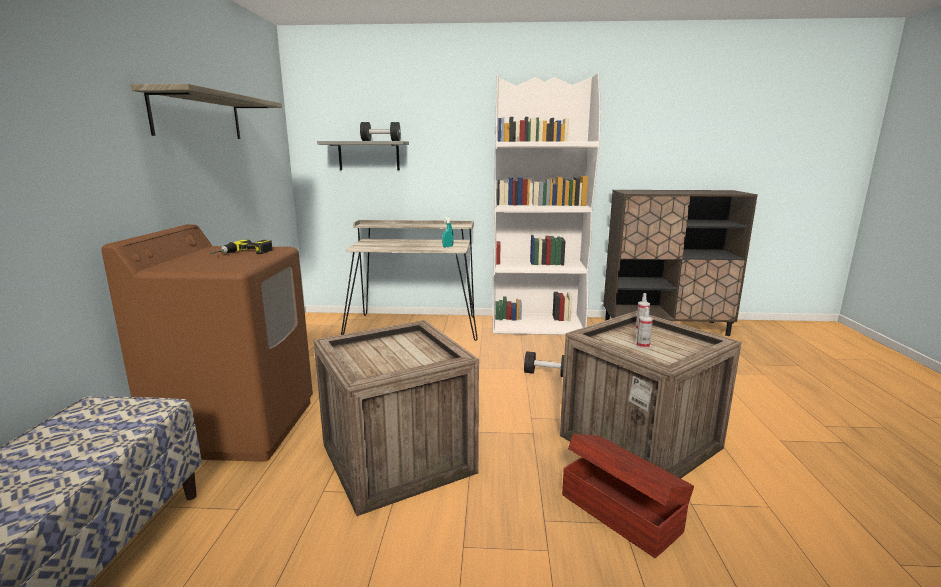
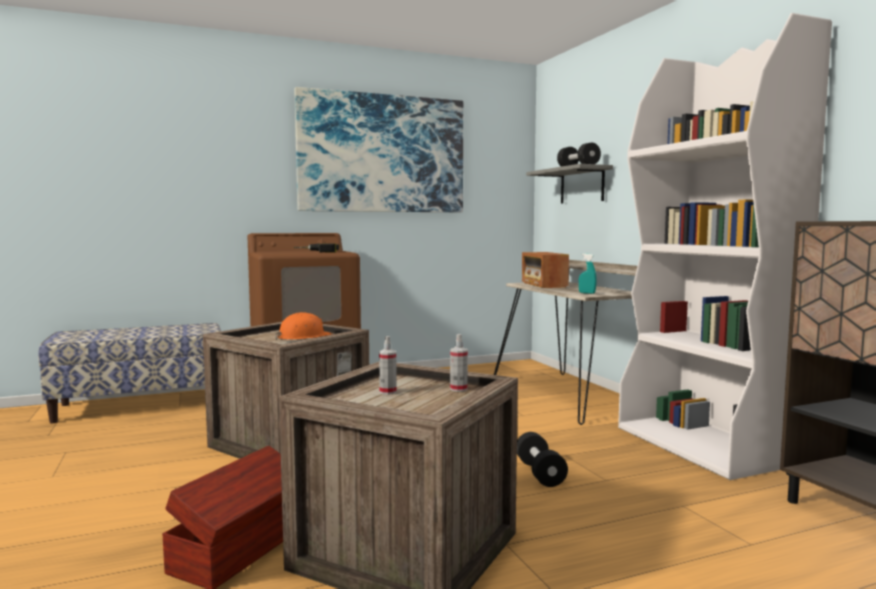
camera: 65 degrees right, 10 degrees down
(198, 116) = (382, 154): shelf -> picture
(381, 245) = (543, 285): none -> radio
(402, 348) = (303, 337): none -> orange hard hat

